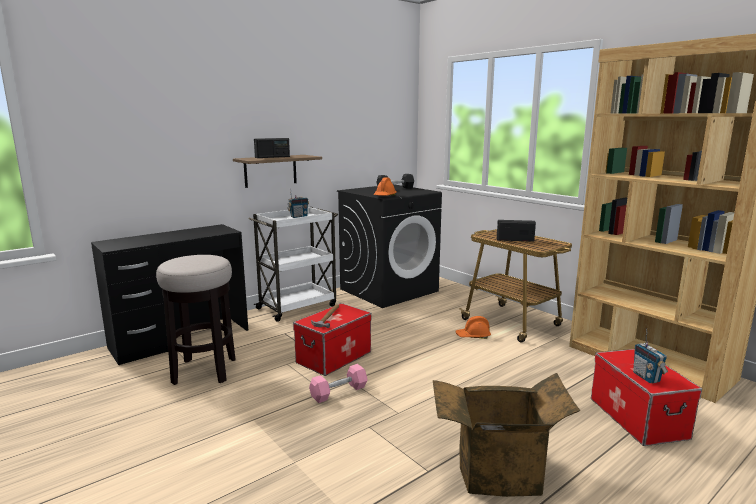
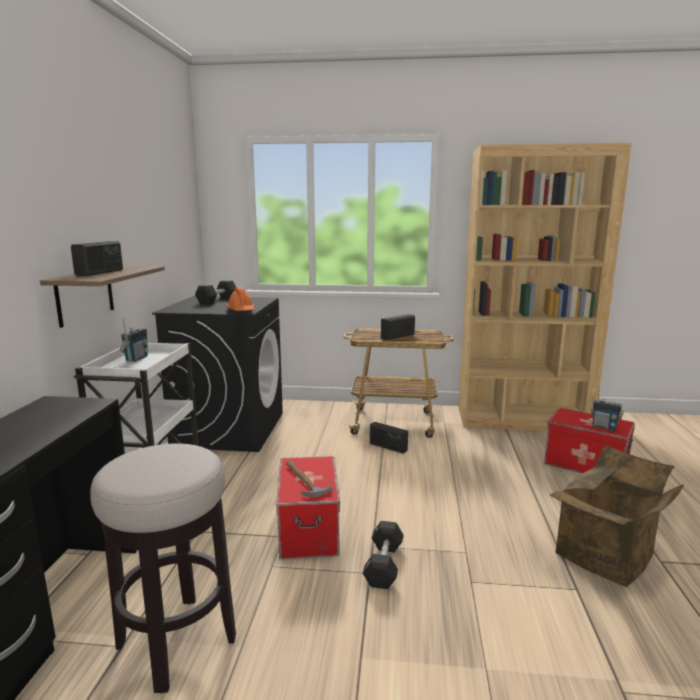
camera: 45 degrees left, 0 degrees up
(338, 392) = (383, 565): pink dumbbell -> black dumbbell
(473, 336) = (388, 447): orange hard hat -> radio

